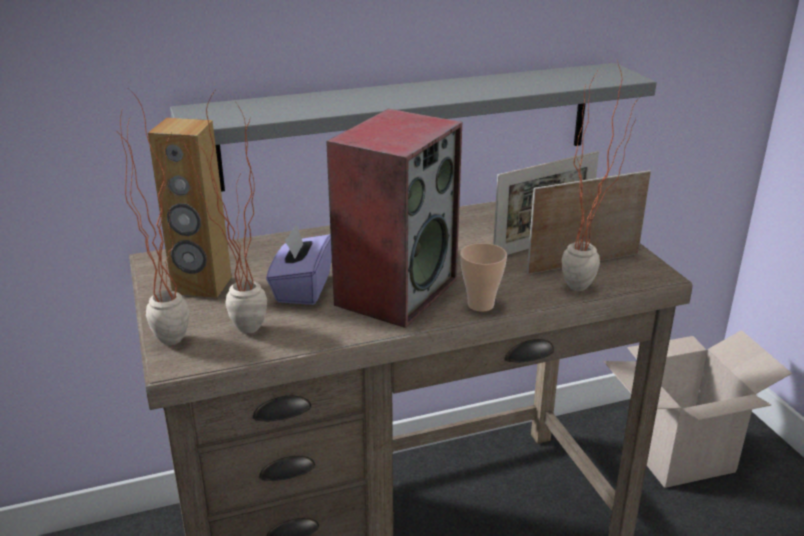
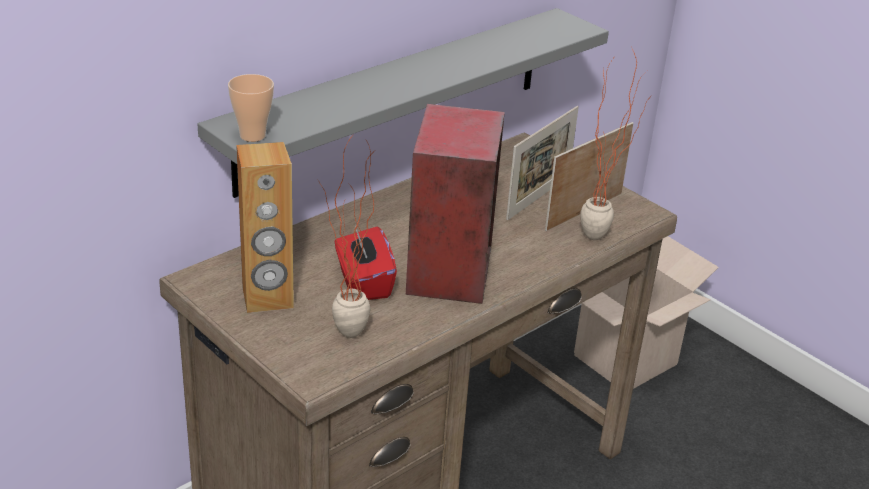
camera: 25 degrees left, 5 degrees up
(174, 333) = (286, 351): potted plant -> none
(302, 288) = (363, 283): purple tissue box -> red tissue box
(480, 305) = (528, 269): cup -> cup (252, 135)

